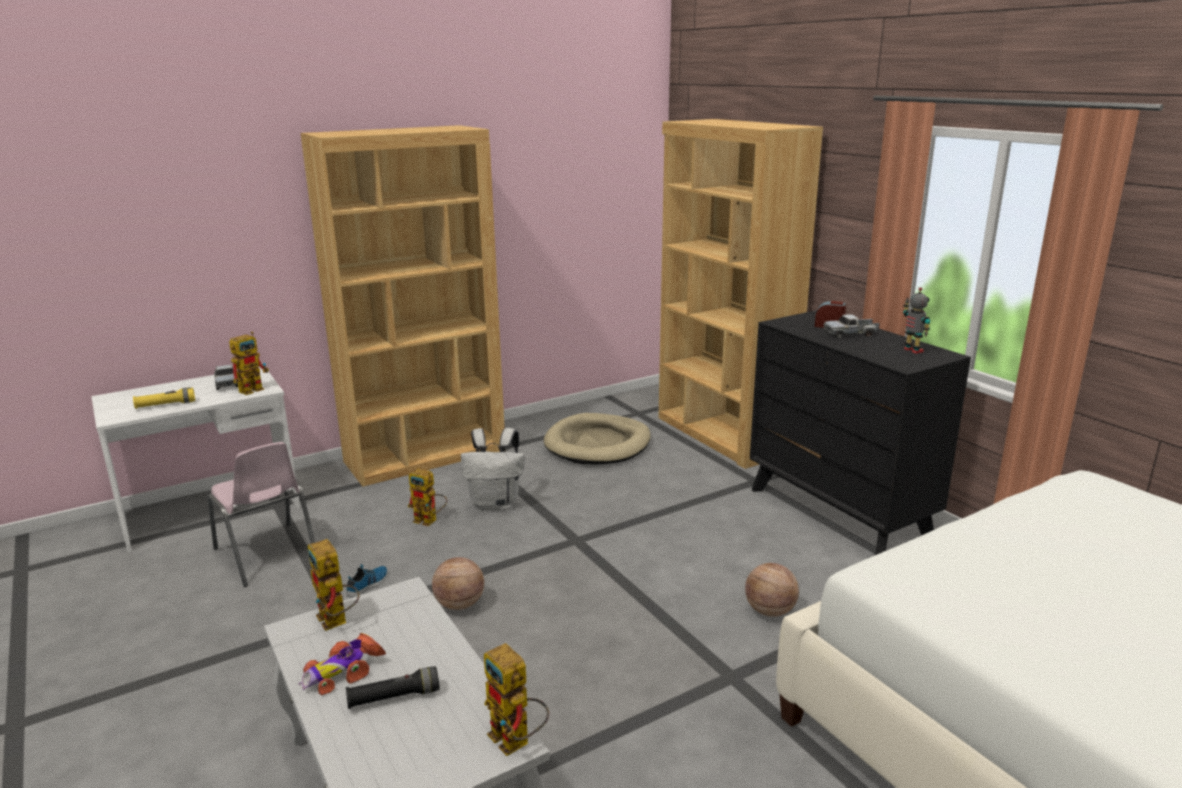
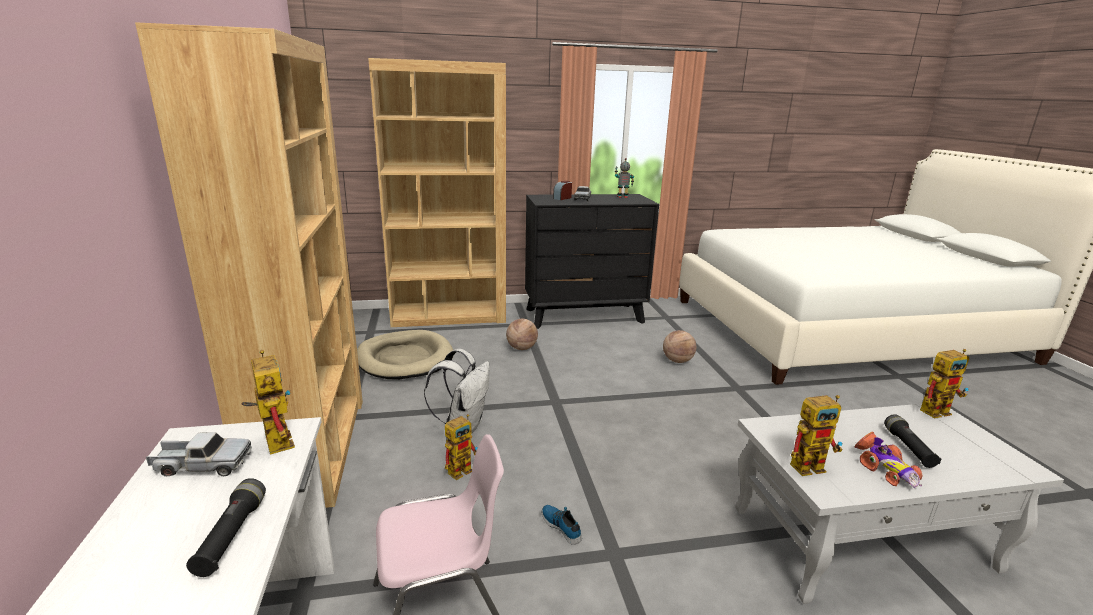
camera: 70 degrees left, 0 degrees up
(165, 405) = (231, 536): yellow flashlight -> black flashlight
(459, 605) = (622, 474): basketball -> basketball (521, 348)

